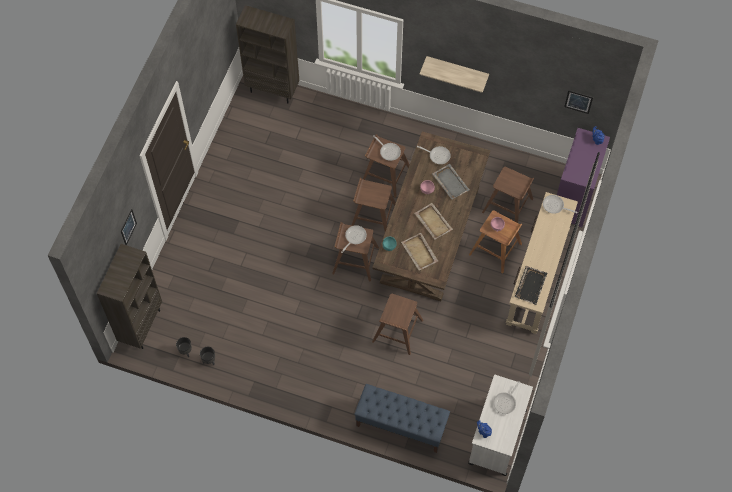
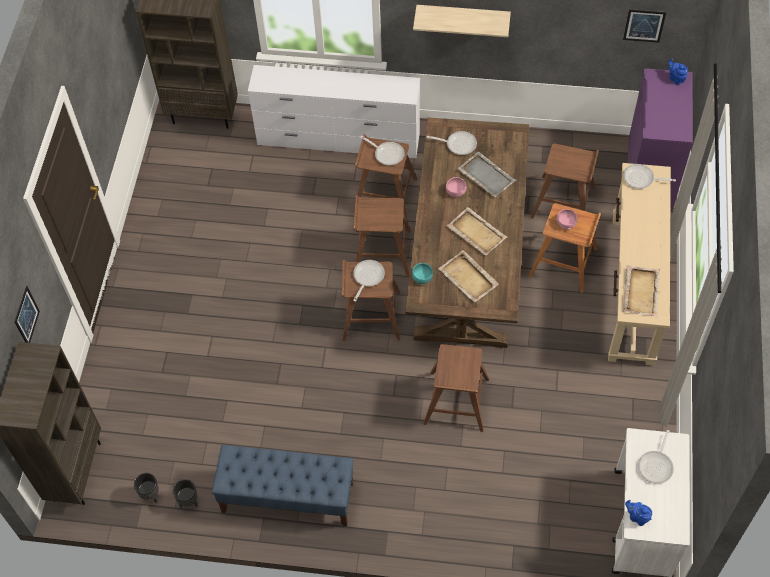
camera: 10 degrees left, 5 degrees down
(363, 127) = (339, 139): none -> white dresser
(401, 425) = (497, 537): blue bench -> blue bench (287, 497)
(531, 285) = (641, 291): black tray -> beige tray

